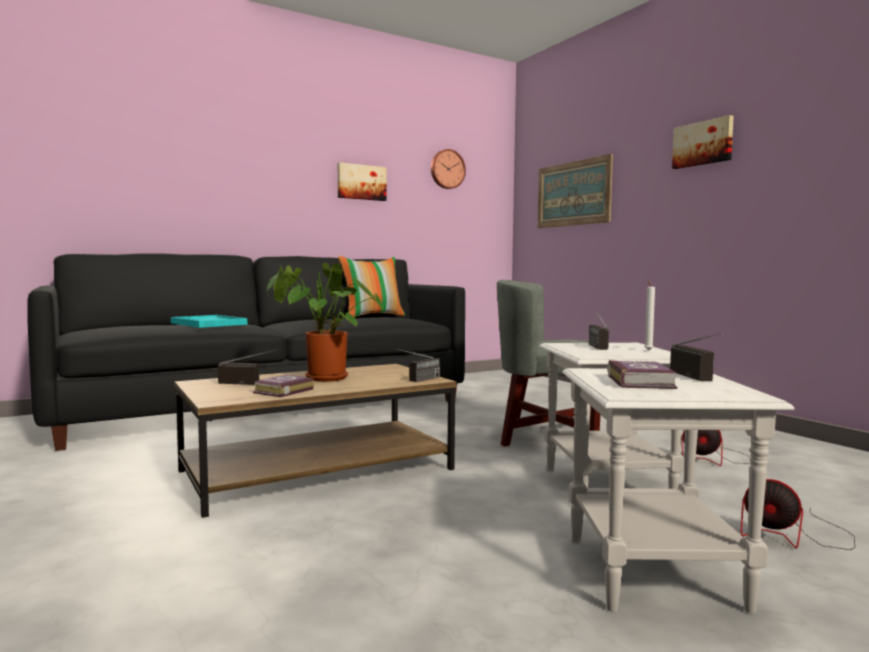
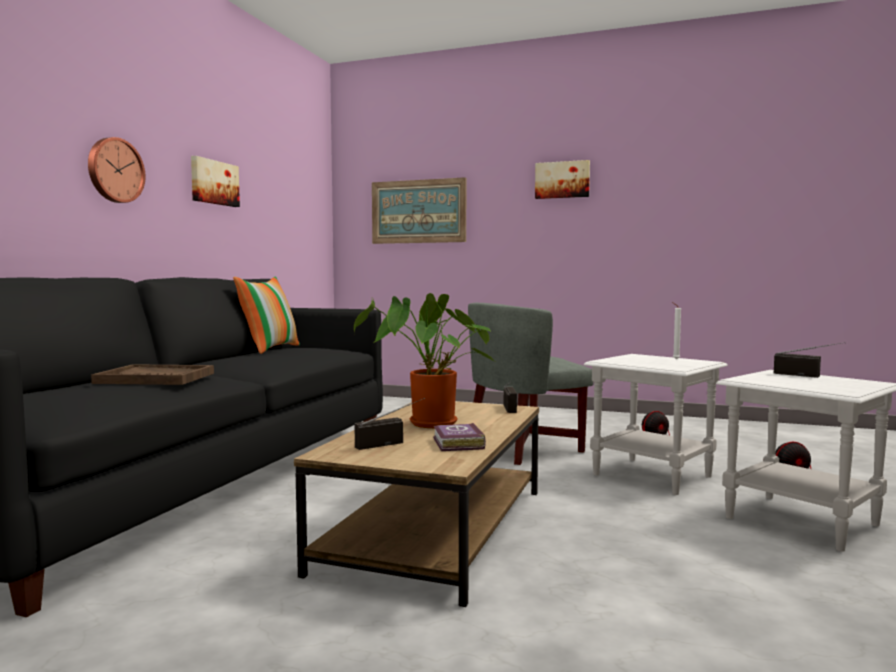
camera: 40 degrees left, 0 degrees up
(209, 324) = (156, 378): turquoise tray -> brown tray
(447, 169) = (284, 173): wall clock -> wall clock (114, 170)
(594, 345) = (629, 359): radio -> none
(641, 381) = (803, 382): book -> none

